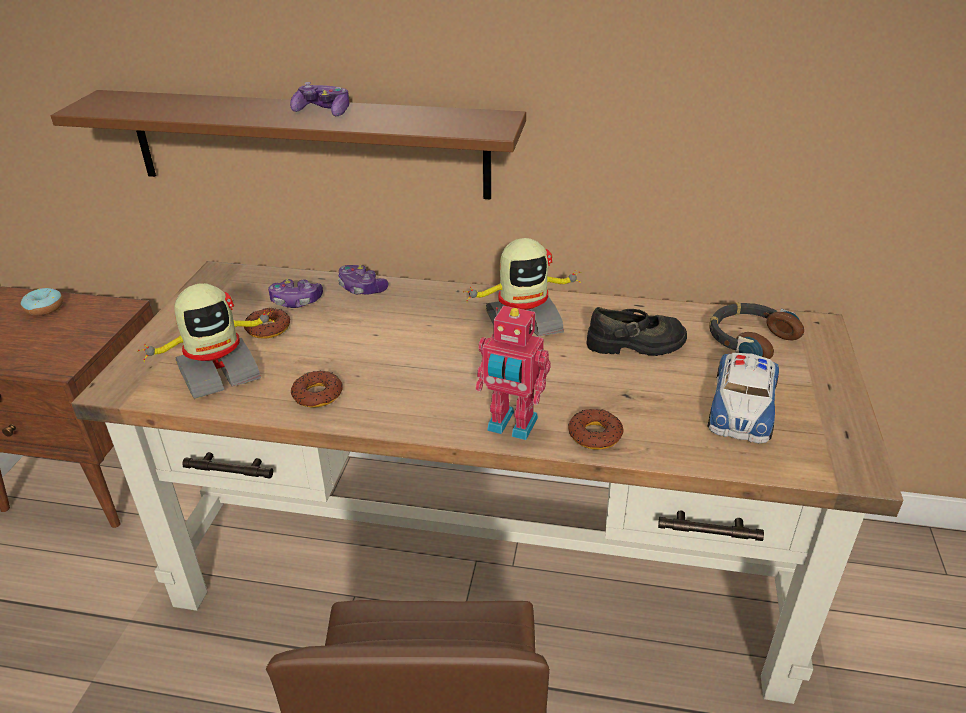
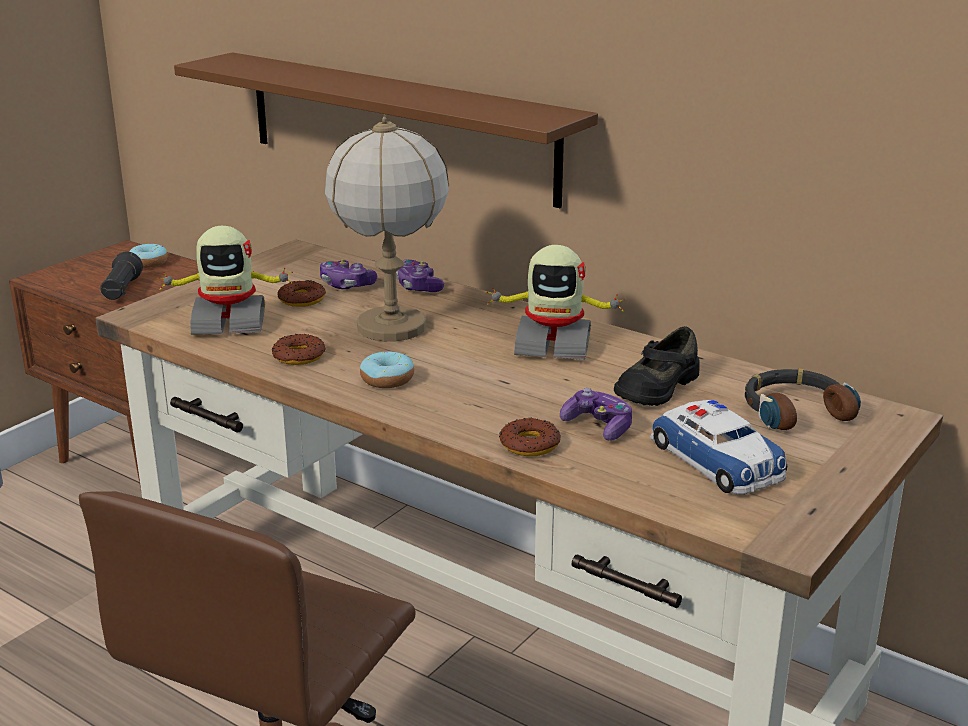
camera: 25 degrees right, 10 degrees down
(38, 347) = (121, 290): none -> black flashlight
(323, 111) = (401, 89): game controller -> game controller (598, 426)
(374, 339) = (390, 327): none -> table lamp
(418, 399) = (387, 379): none -> donut
(511, 426) = (453, 419): toy robot -> none
(636, 344) = (656, 387): black shoe -> black shoe turned 105 degrees clockwise
(742, 405) = (717, 460): toy car -> toy car turned 75 degrees counterclockwise

